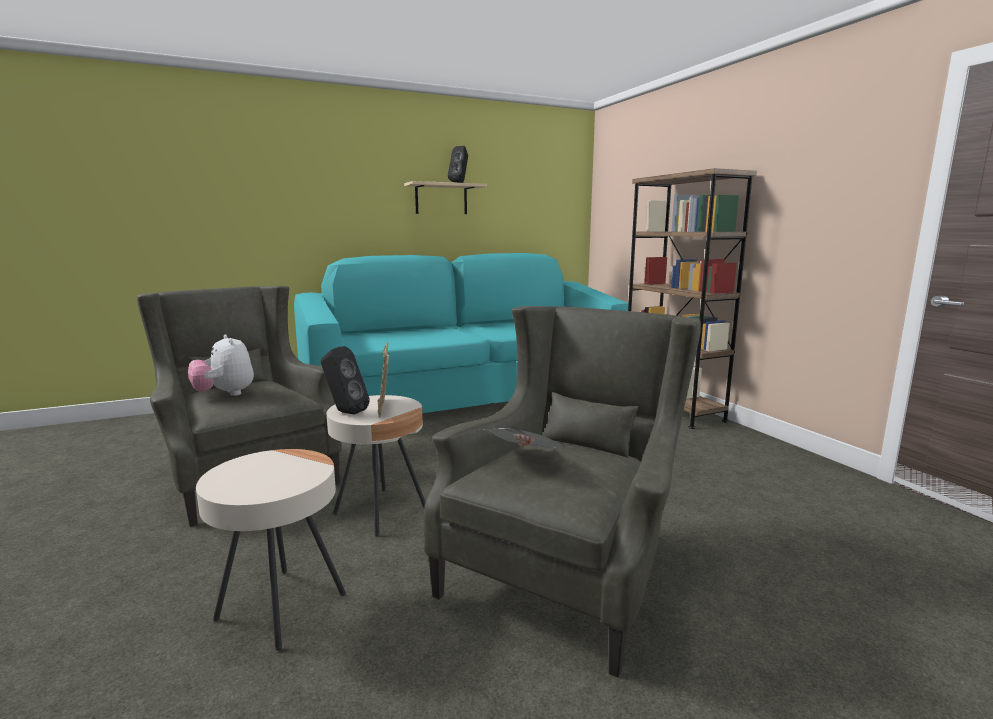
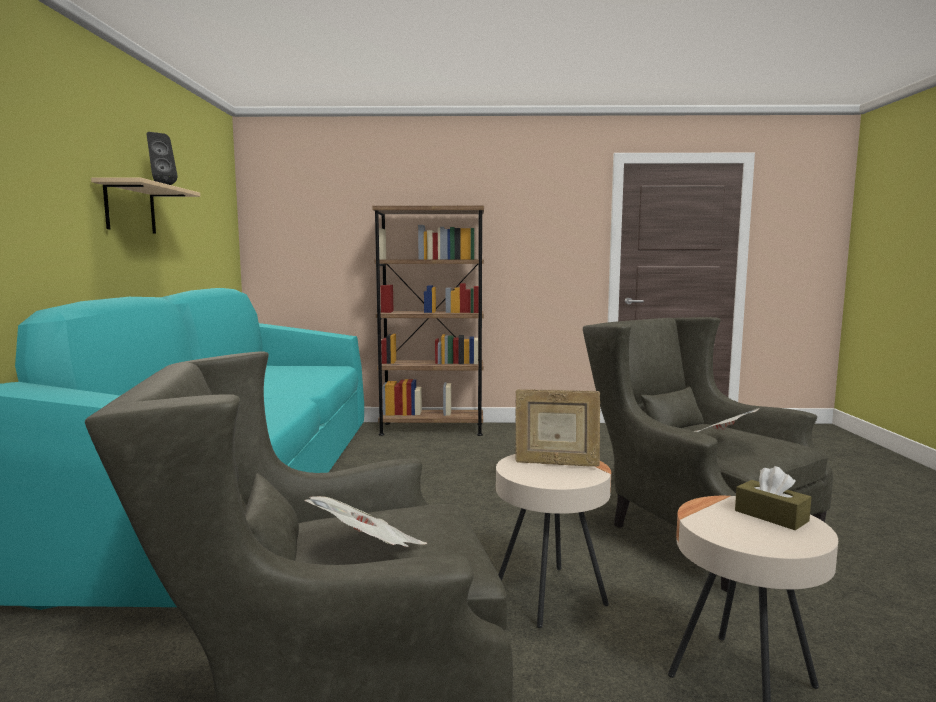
camera: 65 degrees left, 5 degrees down
(225, 394) = (368, 551): plush toy -> newspaper
(283, 479) = (771, 516): none -> brown tissue box
(344, 412) = (557, 480): black speaker -> none

